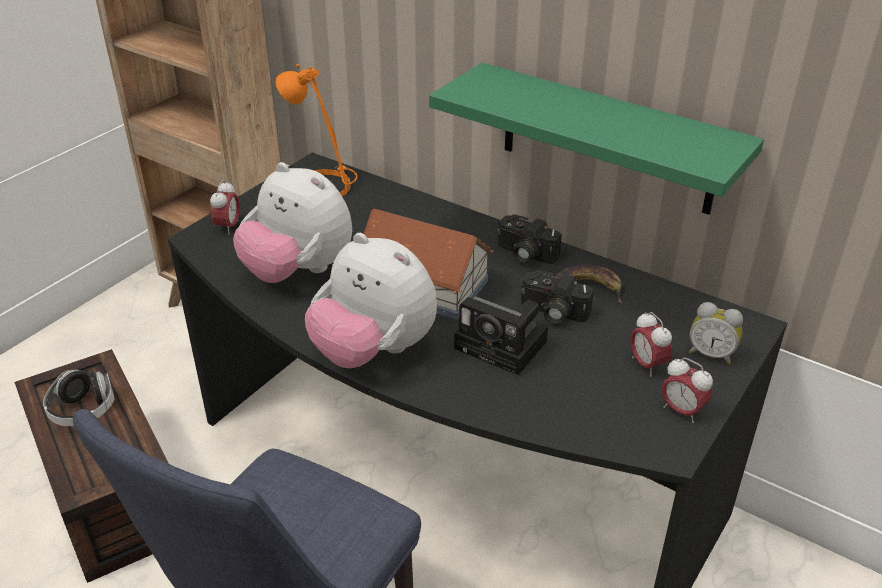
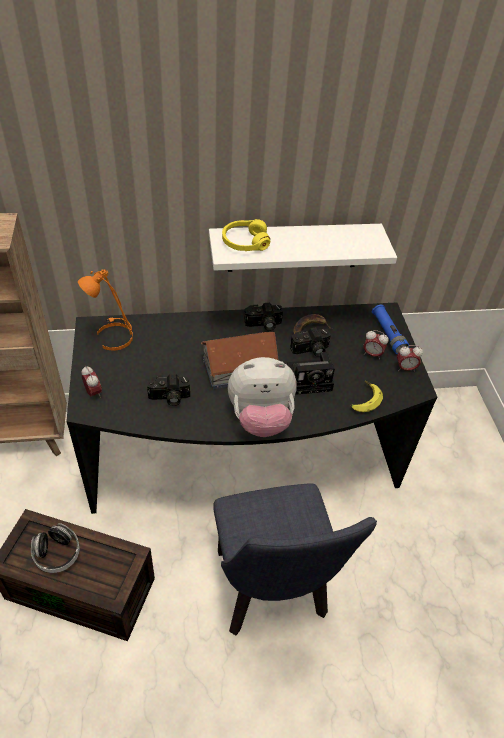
camera: 45 degrees left, 10 degrees up
(298, 271) = (169, 397): plush toy -> camera
(506, 89) = (245, 242): none -> yellow headphones
(552, 411) = (363, 400): none -> banana
(607, 139) = (294, 247): green shelf -> white shelf
(711, 354) = (388, 334): alarm clock -> blue flashlight

